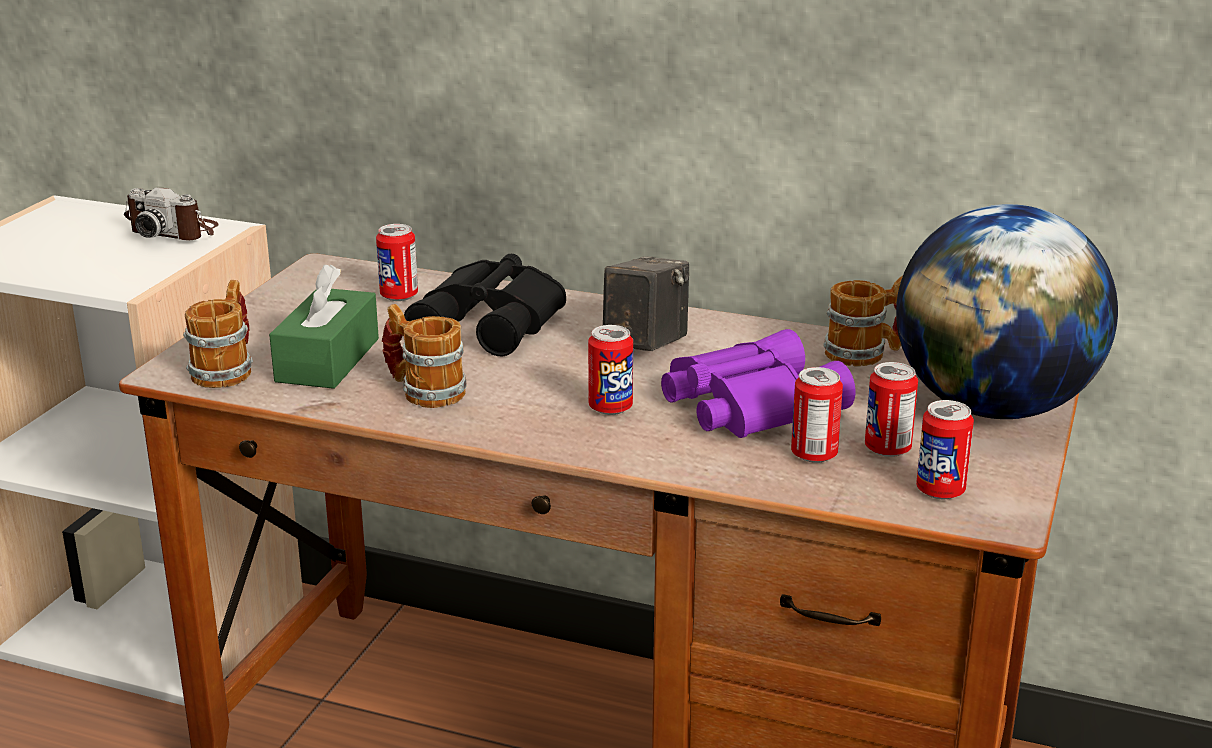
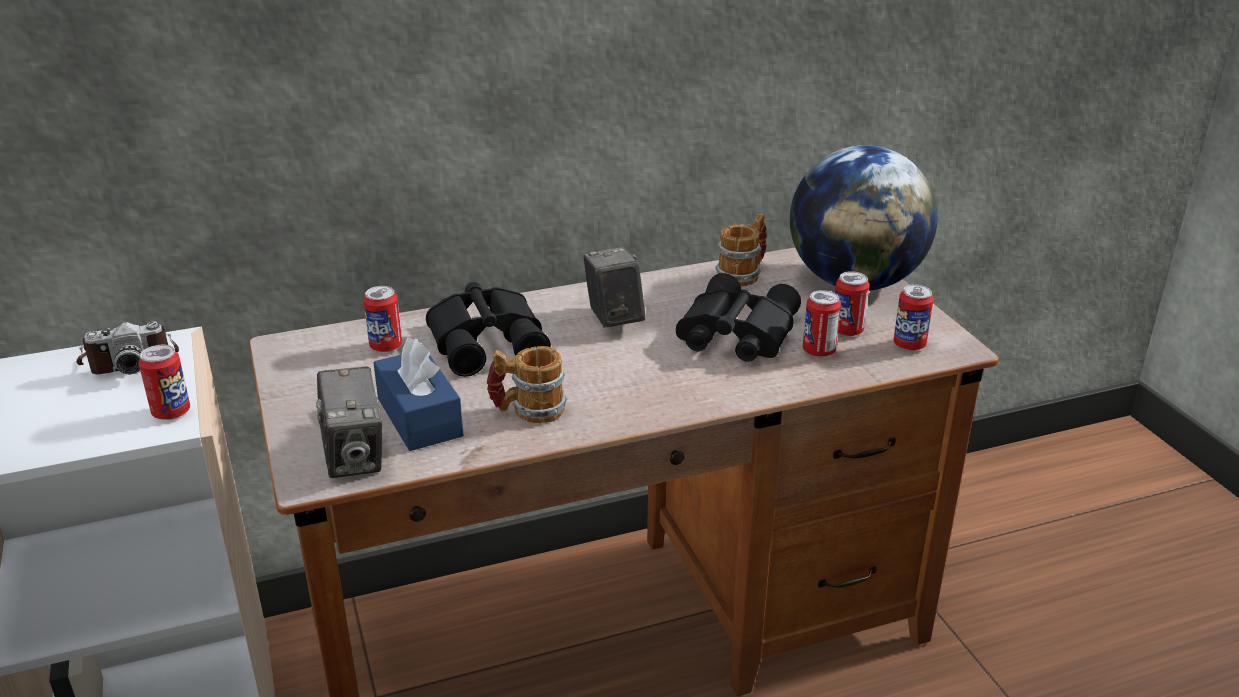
camera: 40 degrees left, 5 degrees up
(227, 369) = (354, 457): mug -> camera
(328, 360) = (419, 417): green tissue box -> blue tissue box
(610, 408) = (663, 370): can -> can (171, 412)
(747, 404) = (734, 334): purple binoculars -> black binoculars

